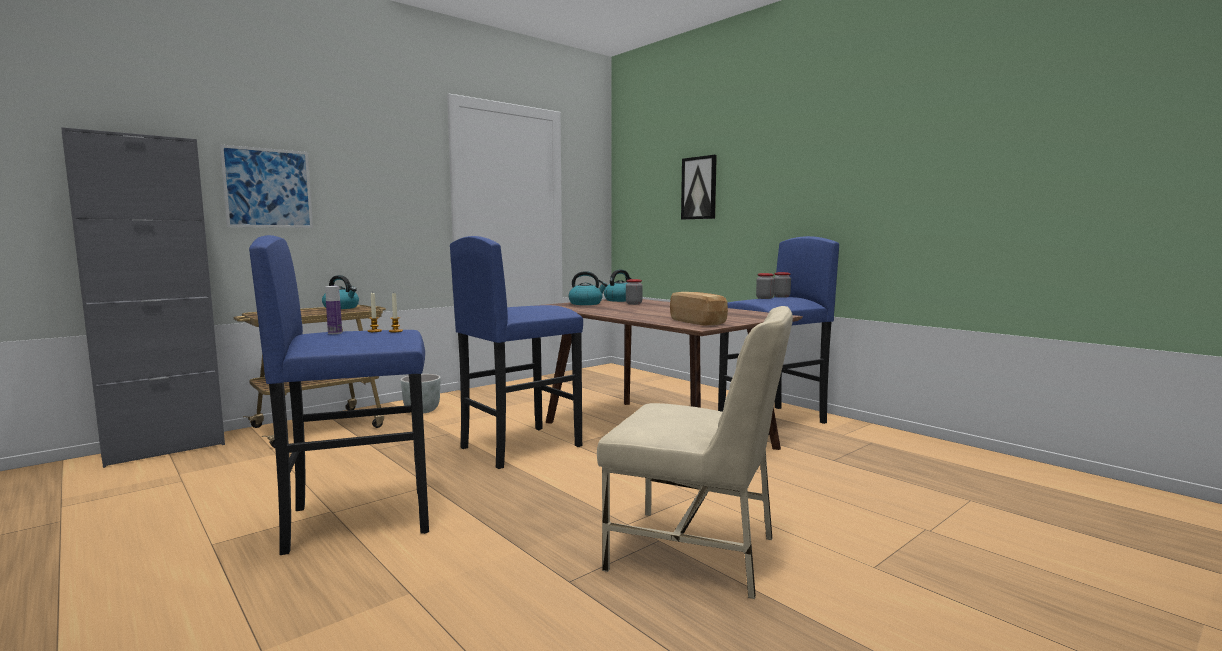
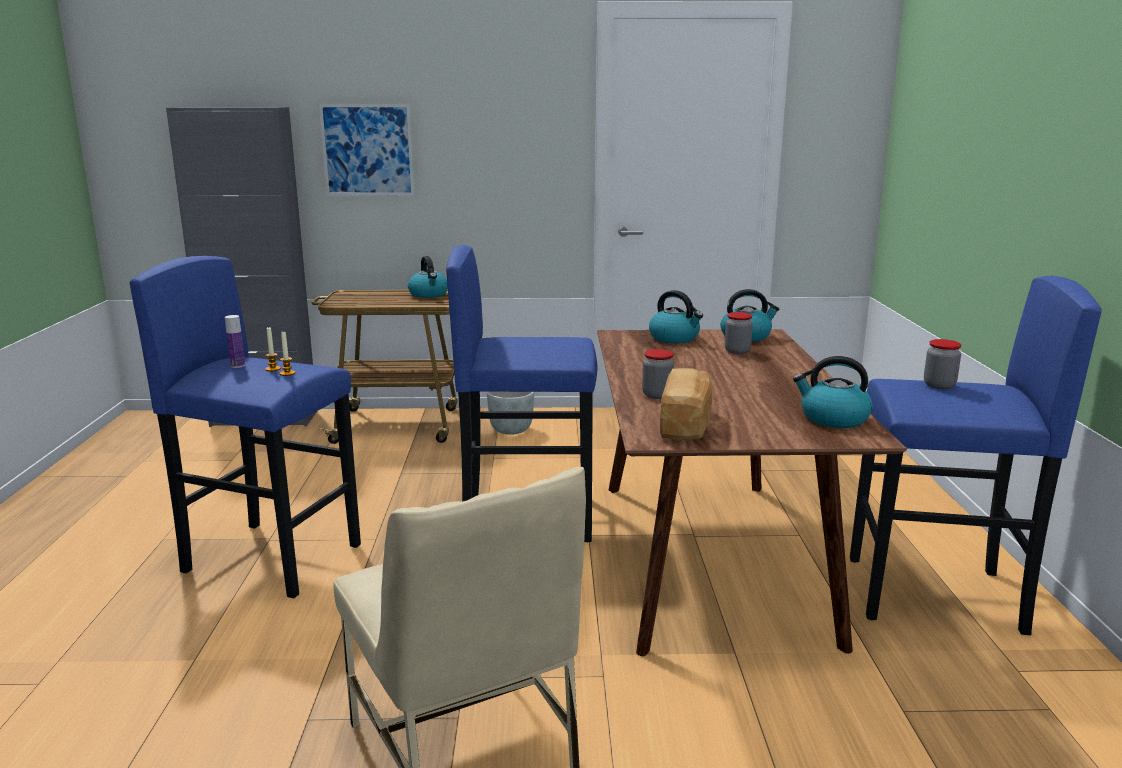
camera: 40 degrees right, 10 degrees up
(699, 188) = (979, 143): picture -> none
(749, 313) = (833, 418): none -> kettle
(781, 297) = (986, 387): jar -> jar (657, 395)

